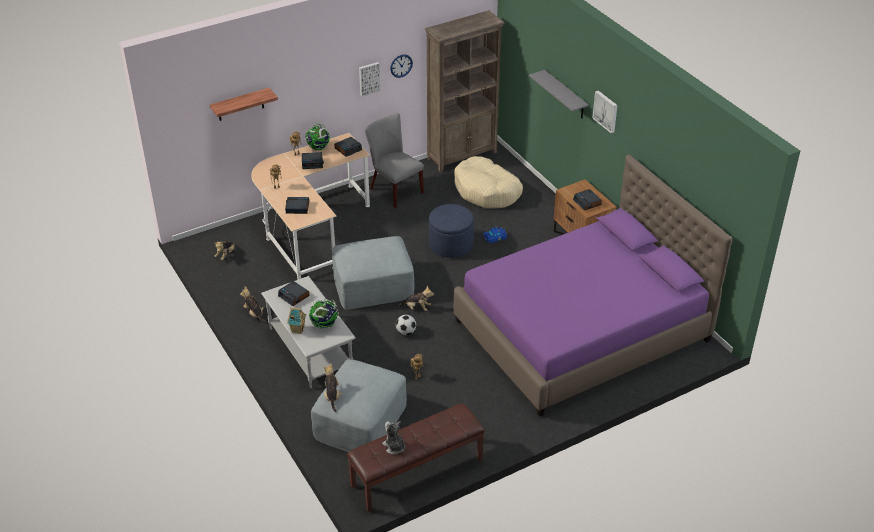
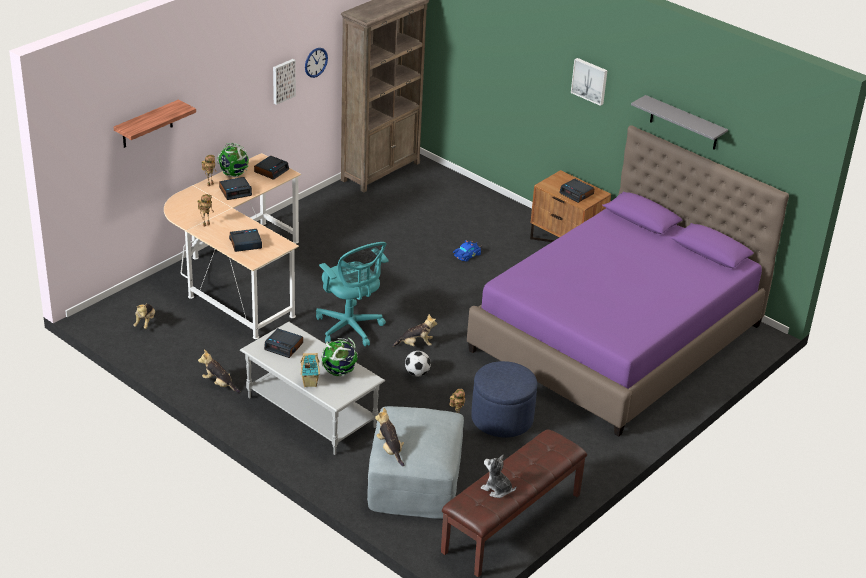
camera: 20 degrees left, 5 degrees down
(373, 285) = (350, 328): grey ottoman -> turquoise office chair
(393, 189) = (318, 219): grey chair -> none
(451, 245) = (419, 270): blue ottoman -> blue ottoman (502, 419)
(487, 191) = (430, 206): beige dog bed -> none
(565, 95) = (525, 73): grey shelf -> grey shelf (684, 123)

